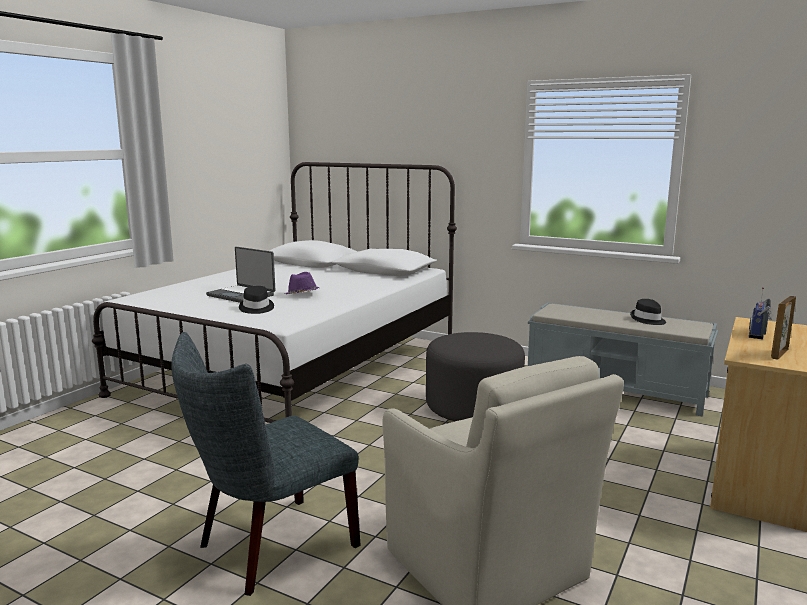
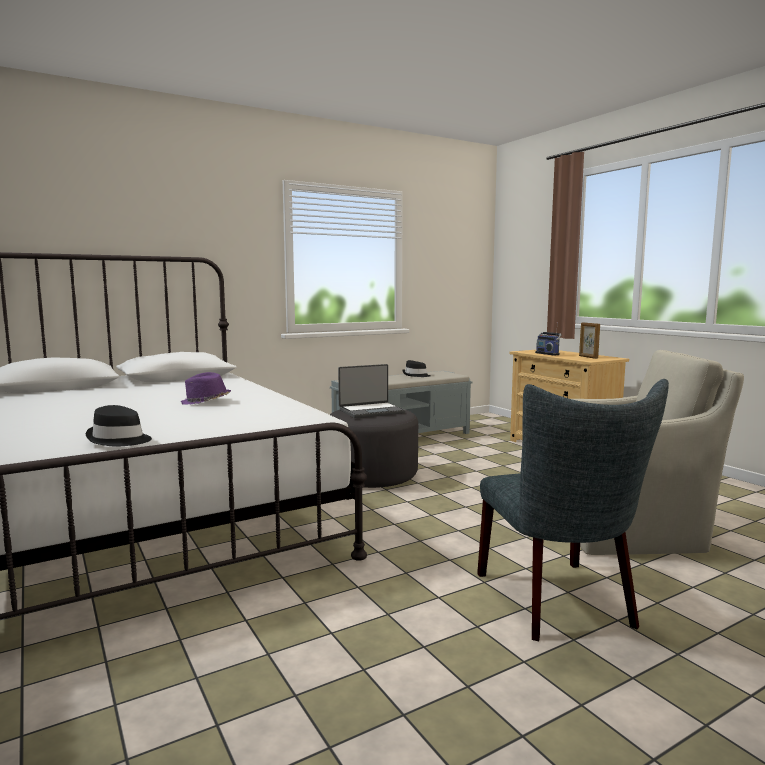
camera: 60 degrees left, 5 degrees down
(242, 295) = (143, 417): laptop -> laptop (371, 411)
(256, 308) = (224, 418): black hat -> black hat (119, 439)

